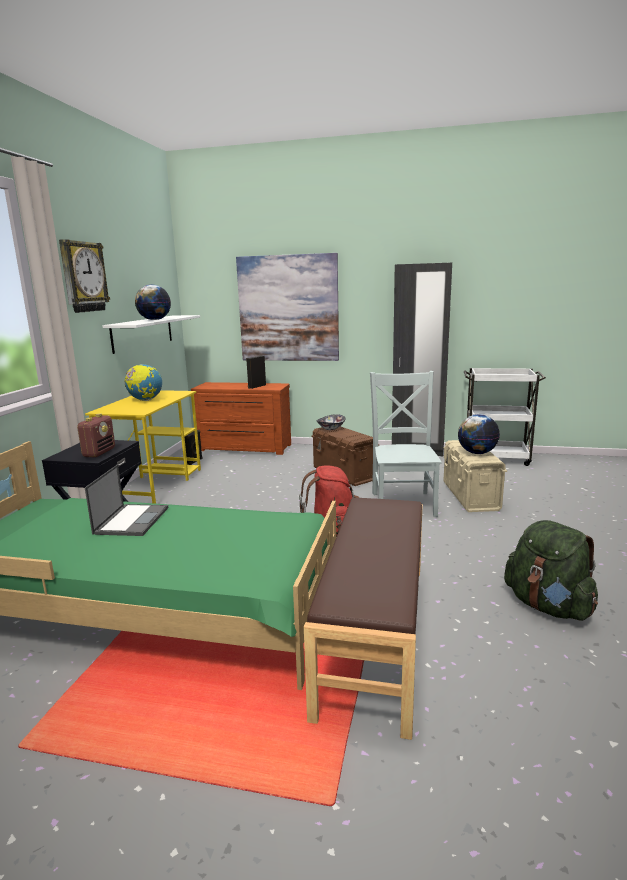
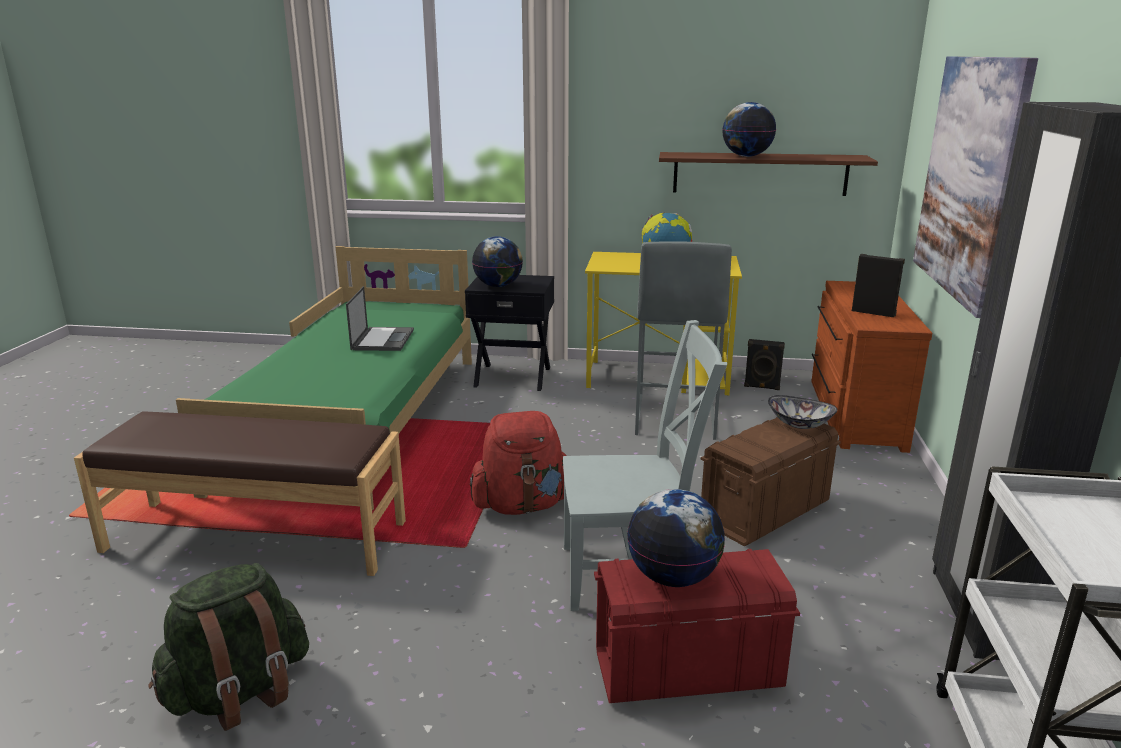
camera: 85 degrees right, 5 degrees up
(83, 277) = (637, 88): wall clock -> none
(99, 453) = (498, 286): radio -> globe
(132, 520) = (382, 339): laptop -> laptop turned 90 degrees counterclockwise
(143, 333) = (760, 173): white shelf -> brown shelf
(224, 484) = (674, 417): none -> grey stool
(470, 496) = (686, 669): beige storage box -> red storage box

